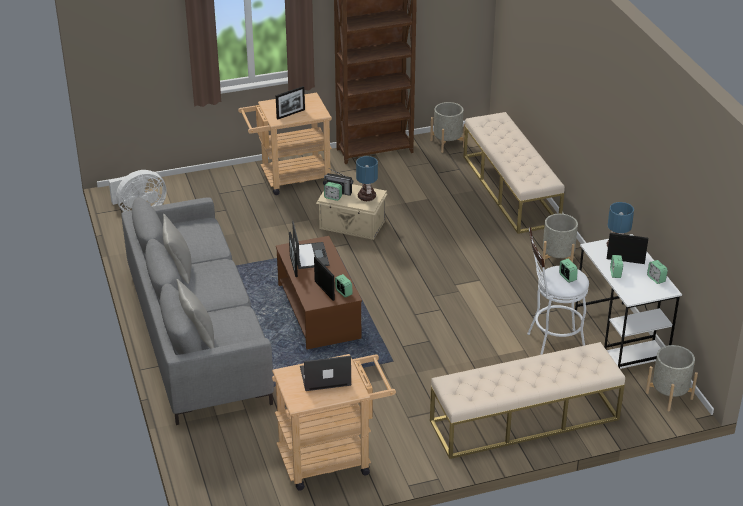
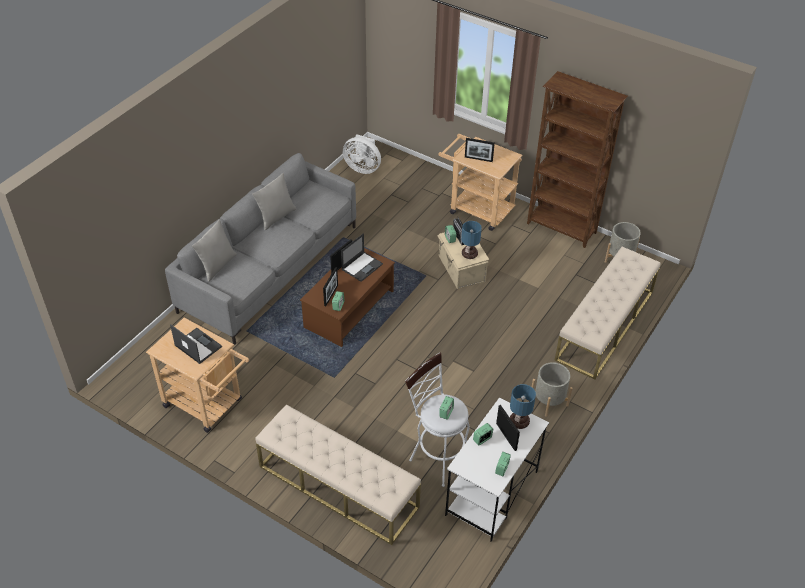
camera: 50 degrees right, 10 degrees up
(669, 395) = (451, 563): grey planter -> none

